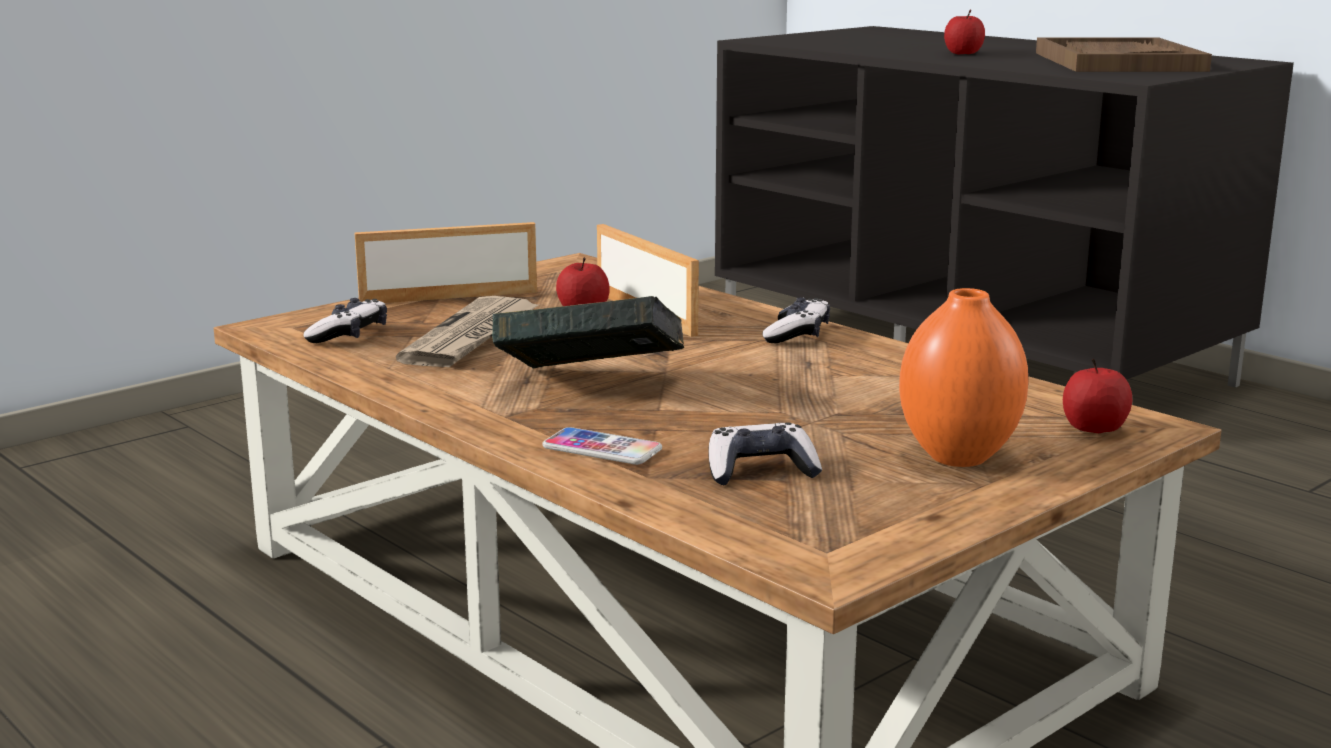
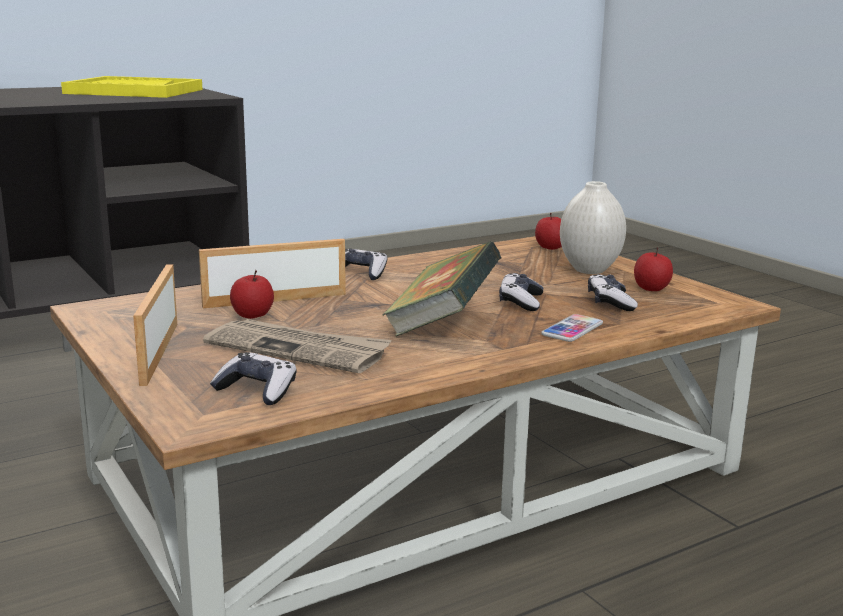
camera: 80 degrees left, 0 degrees up
(722, 418) = (520, 302): none -> game controller
(956, 457) = (589, 270): orange vase -> white vase
(963, 53) = (35, 99): apple -> apple (651, 288)
(1117, 62) = (134, 91): brown tray -> yellow tray

